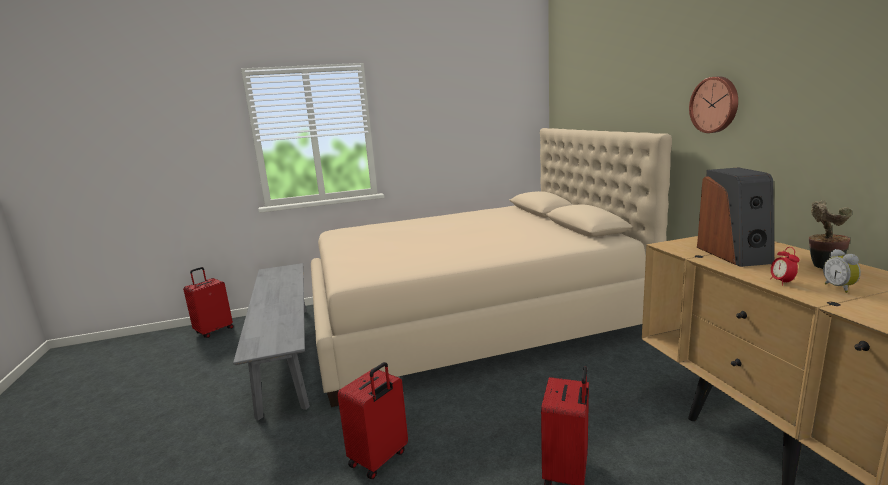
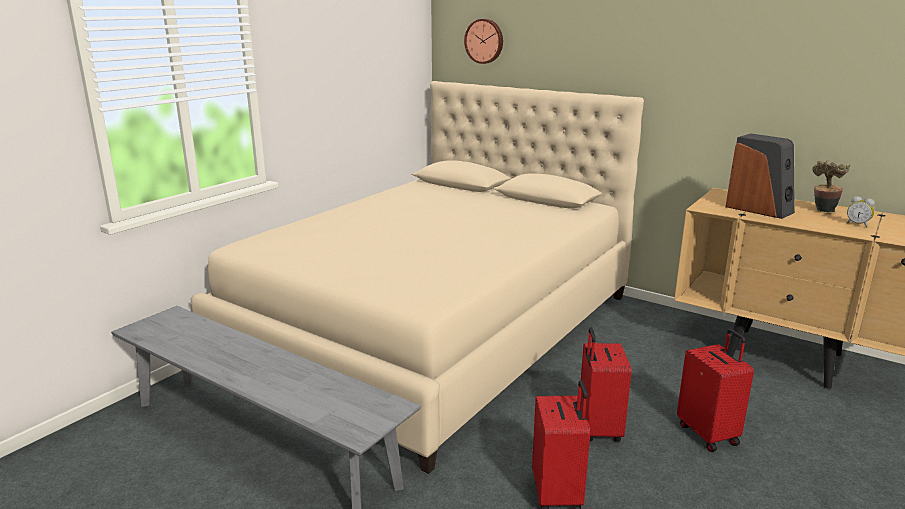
camera: 40 degrees left, 5 degrees up
(214, 331) = (63, 456): red suitcase -> red suitcase (597, 429)
(715, 105) = (691, 72): wall clock -> wall clock (484, 41)
(782, 282) = (826, 226): alarm clock -> none

